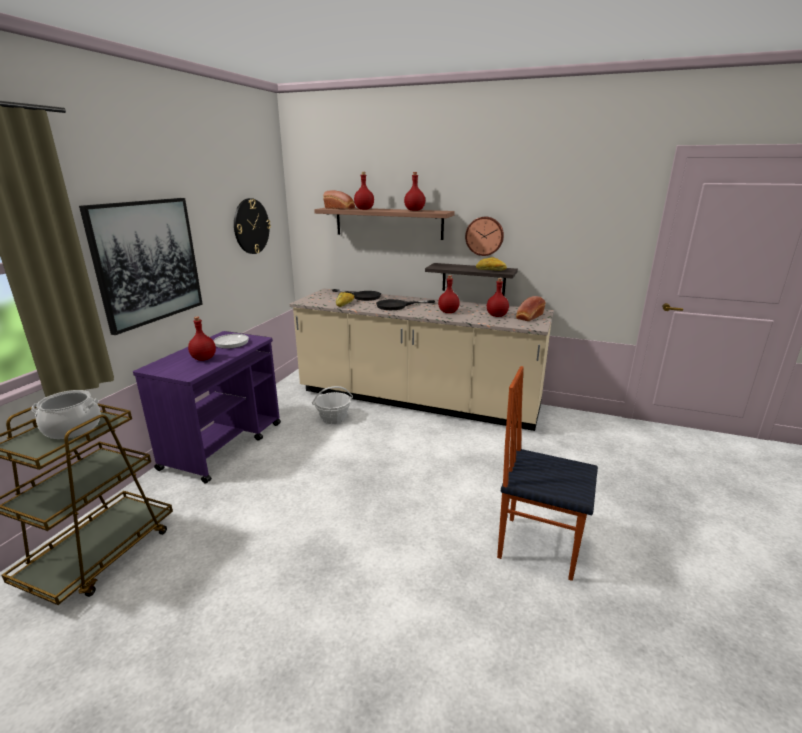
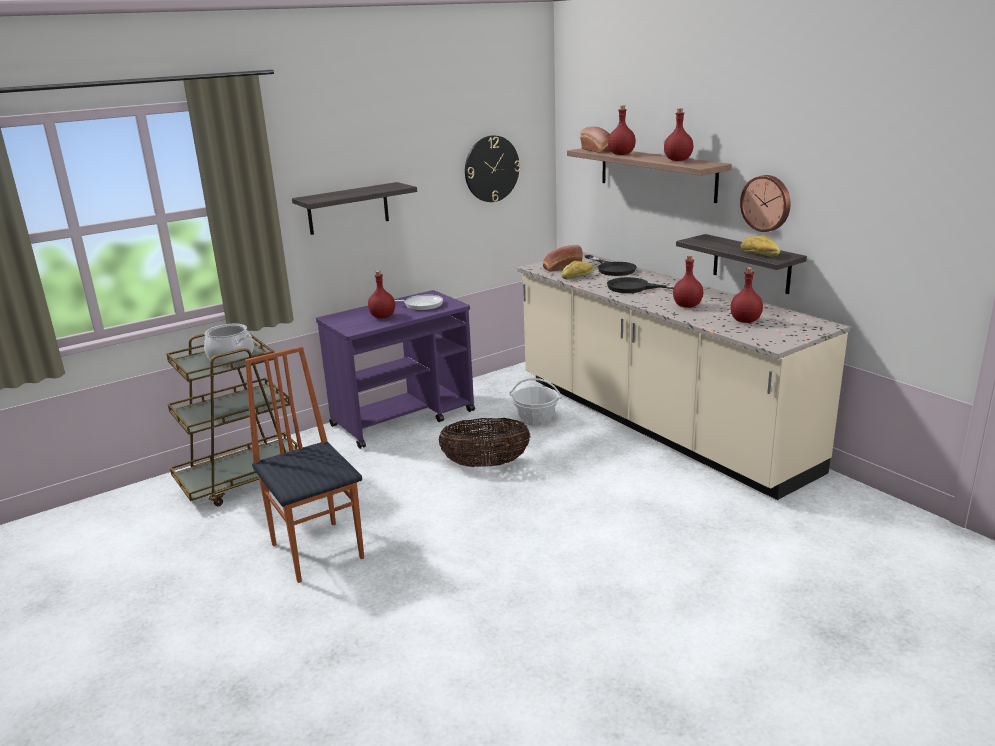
camera: 35 degrees right, 0 degrees up
(147, 262) = (348, 208): picture -> shelf
(330, 464) = (486, 464): none -> basket
(529, 317) = (789, 330): bread -> bread (561, 268)
(538, 546) = (620, 612): chair -> chair (318, 550)

